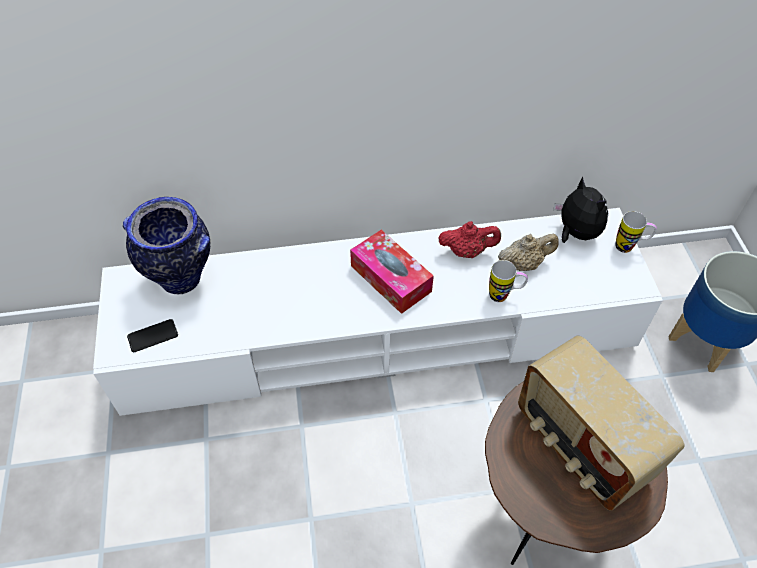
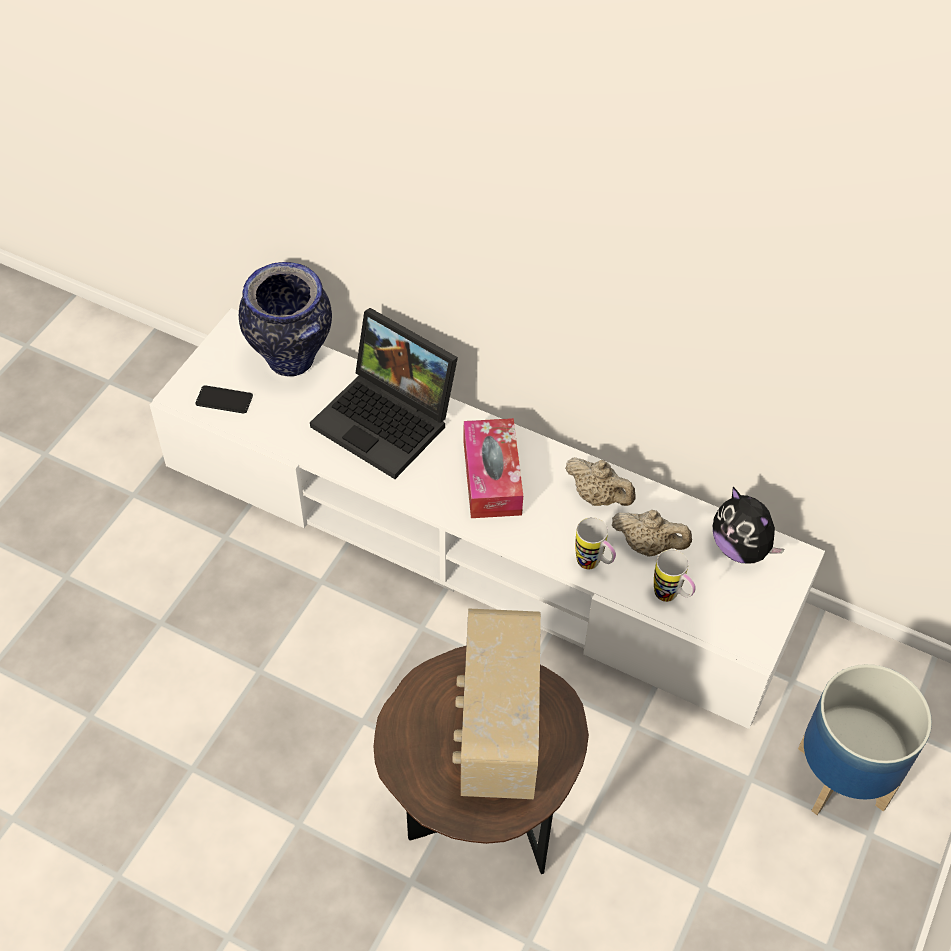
camera: 35 degrees right, 0 degrees up
(288, 281) = (388, 420): none -> laptop
(467, 251) = (598, 496): red teapot -> beige teapot
(575, 233) = (741, 548): plush toy -> plush toy turned 135 degrees clockwise
(629, 247) = (789, 599): mug -> mug (671, 597)

